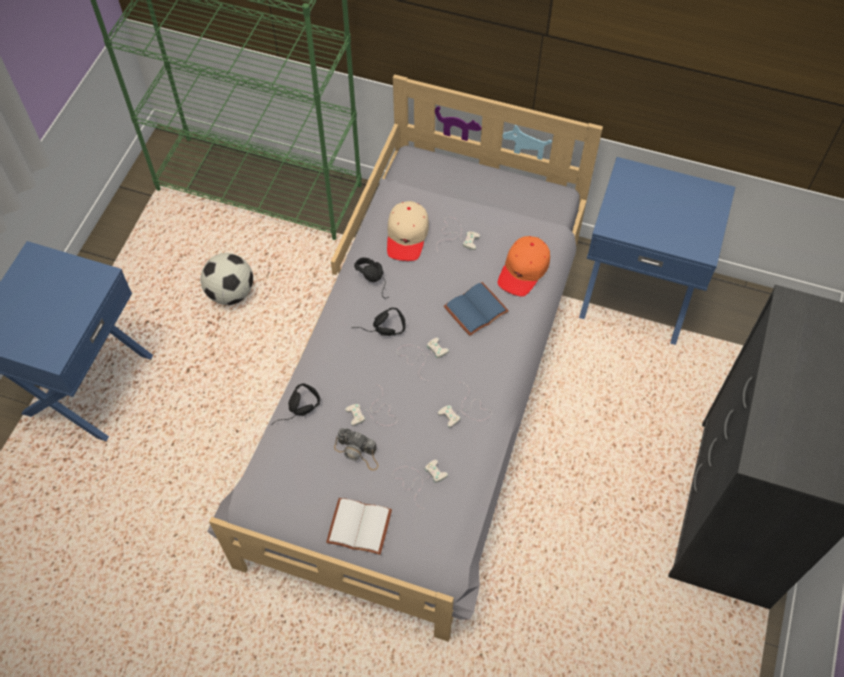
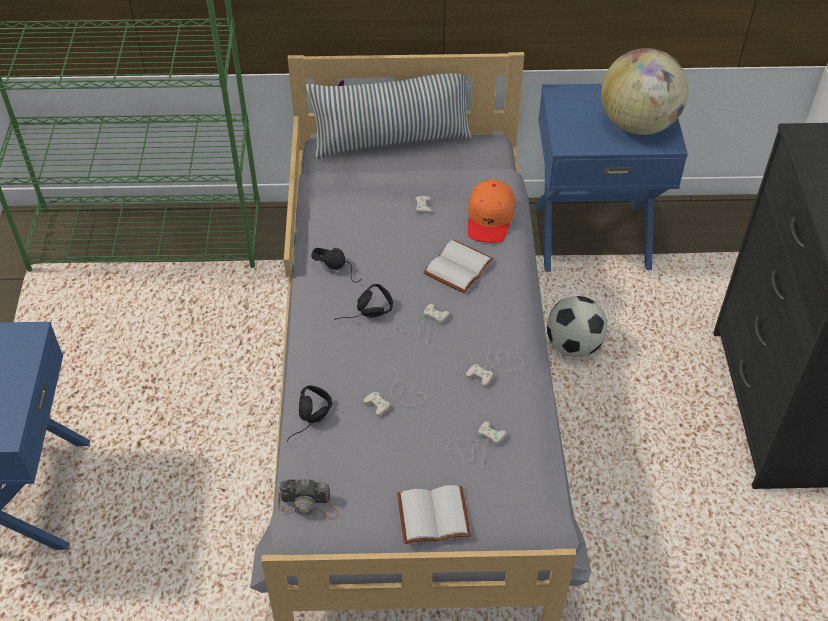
camera: 20 degrees left, 10 degrees down
(231, 292) = (157, 351): football -> football (573, 345)
(358, 452) = (397, 441): camera -> camera (309, 505)
(407, 236) = (352, 218): beige cap -> none
(472, 168) = (392, 141): none -> pillow
(476, 311) = (459, 269): blue book -> white book
(685, 223) = (638, 124): none -> globe

